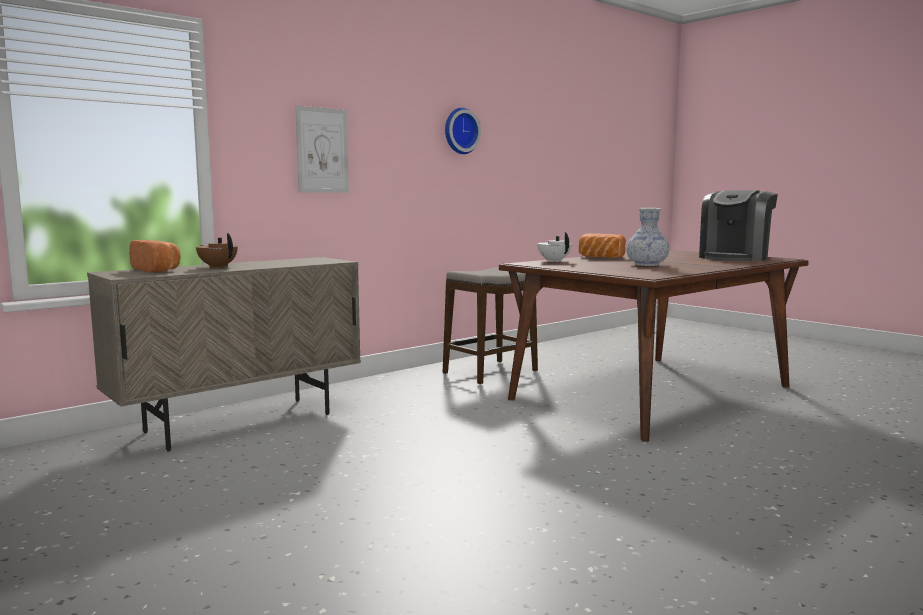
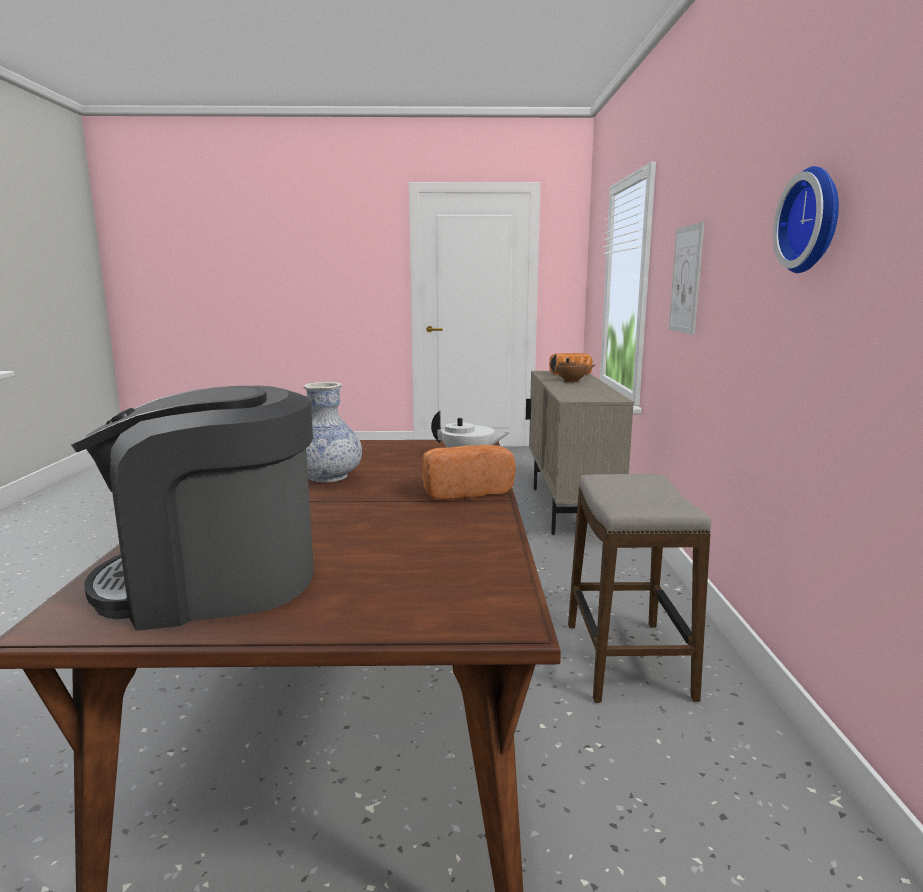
camera: 130 degrees right, 5 degrees up
(735, 257) = (214, 581): coffee machine -> coffee machine turned 90 degrees counterclockwise

